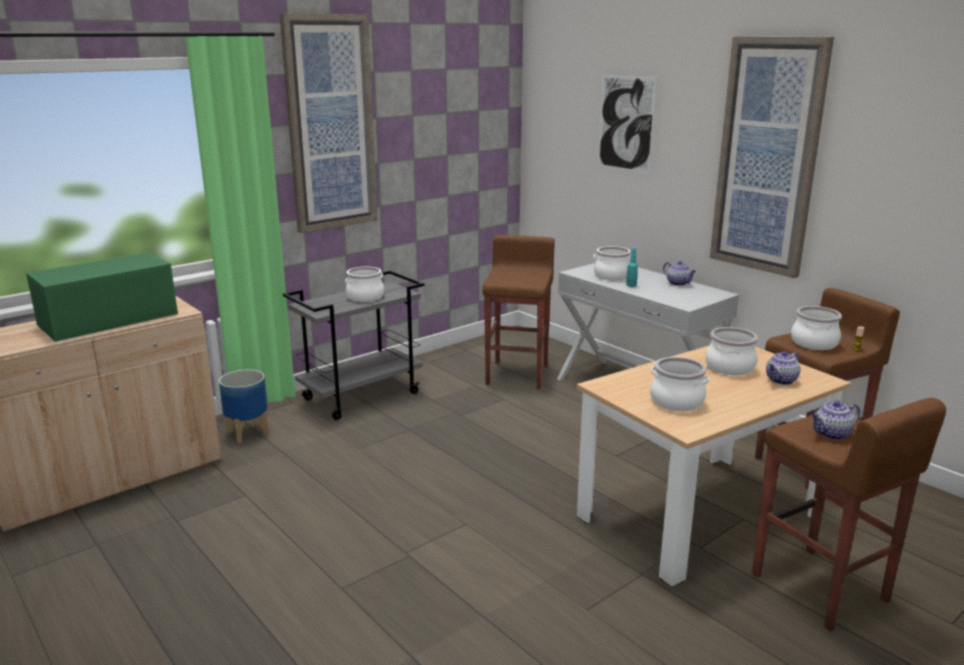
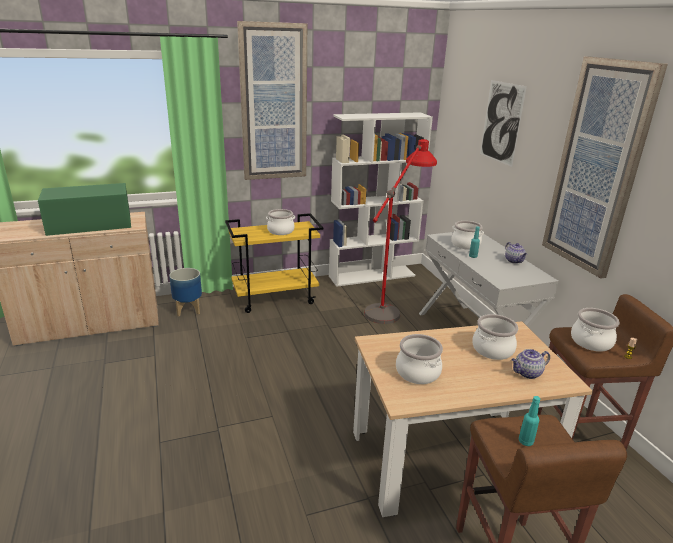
camera: 20 degrees right, 5 degrees up
(362, 396) = (276, 298): grey cart -> yellow cart
(468, 348) = (372, 276): none -> white bookcase
(518, 374) = (393, 304): brown stool -> red floor lamp
(831, 434) = (525, 441): teapot -> turquoise bottle

